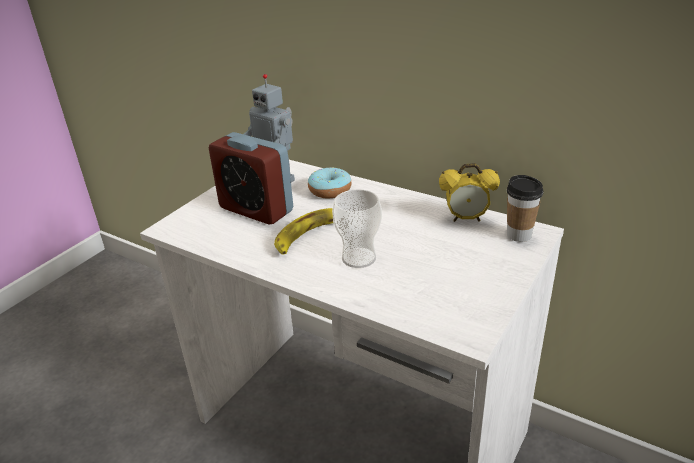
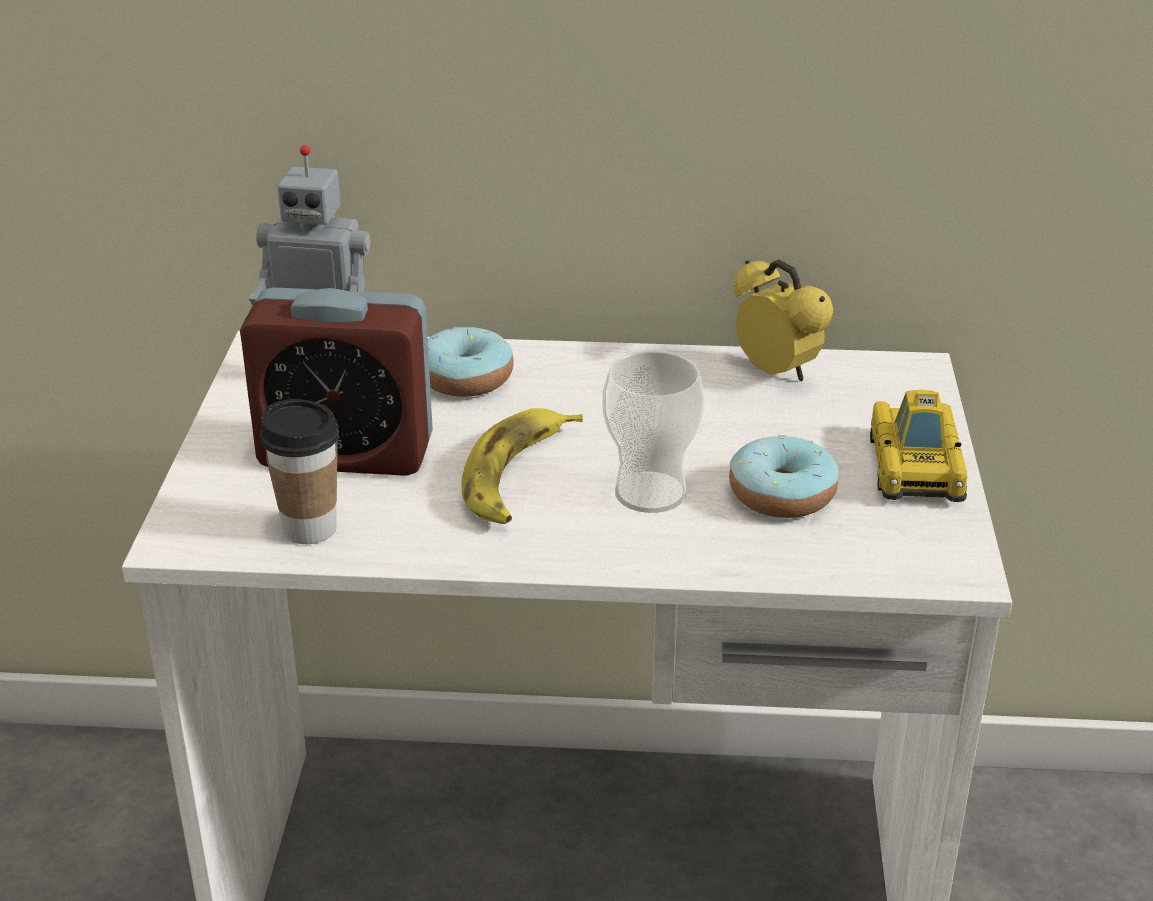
camera: 30 degrees left, 0 degrees up
(417, 275) = (781, 494): none -> donut
(466, 219) = (776, 374): alarm clock -> alarm clock turned 105 degrees counterclockwise
(495, 279) = (915, 466): none -> toy car
(519, 235) = (889, 382): cup -> cup (310, 529)

